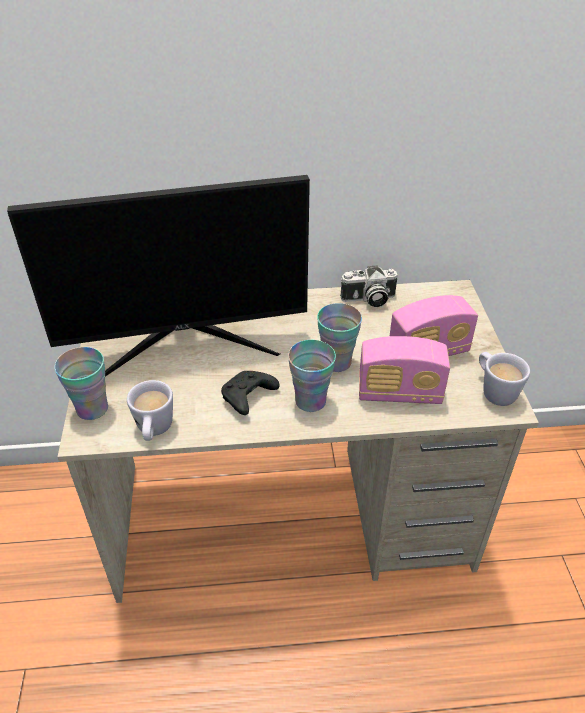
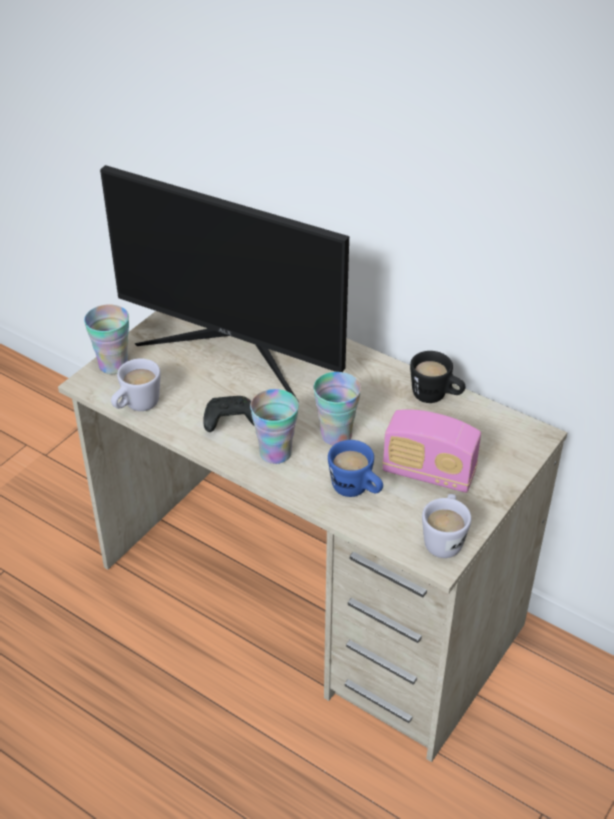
camera: 40 degrees right, 0 degrees up
(368, 300) = (436, 397): camera -> black mug
(399, 393) = (356, 491): radio -> blue mug

